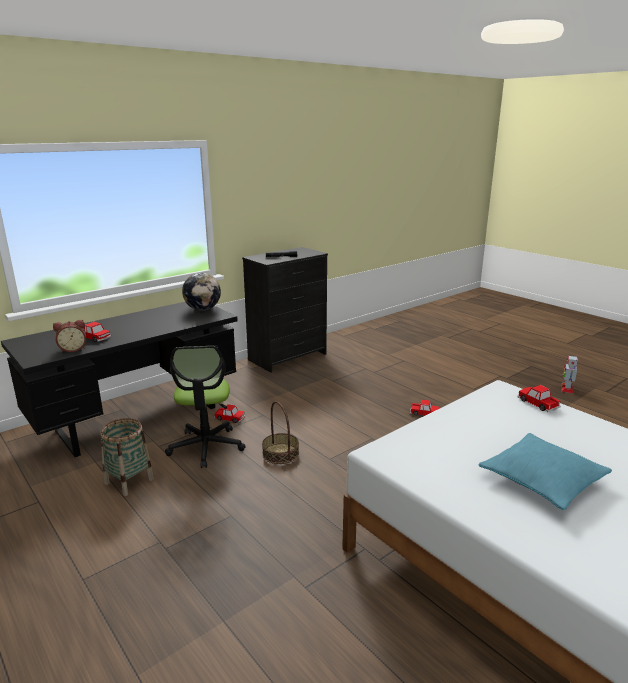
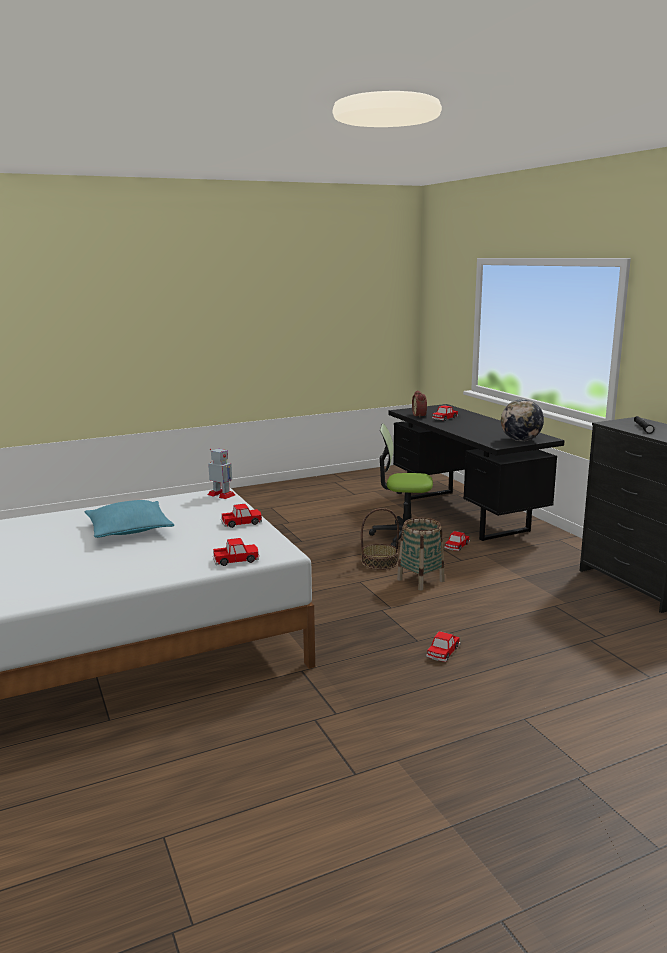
camera: 105 degrees right, 5 degrees down
(129, 481) = (365, 514): basket -> basket (420, 580)
(459, 418) = (242, 523): none -> toy car
(567, 388) = (521, 850): toy robot -> toy robot (221, 495)

